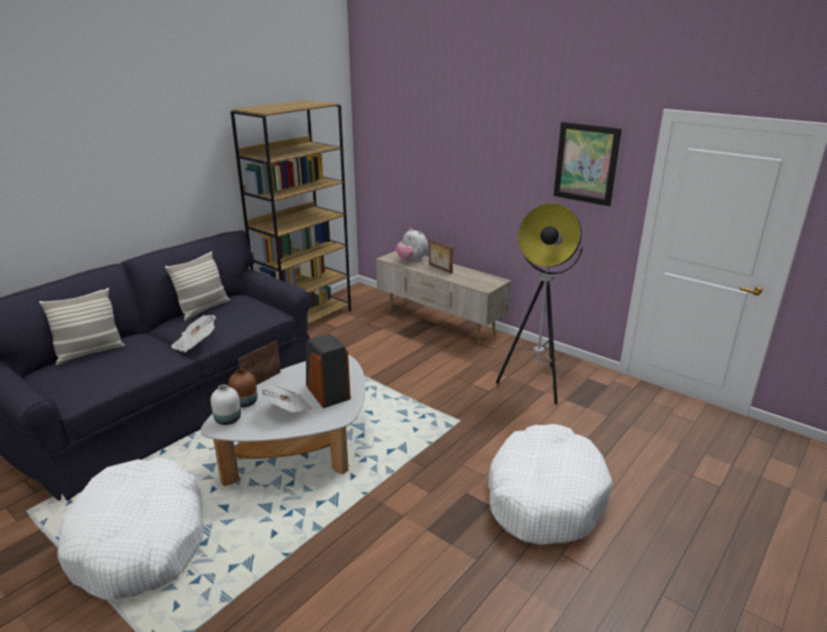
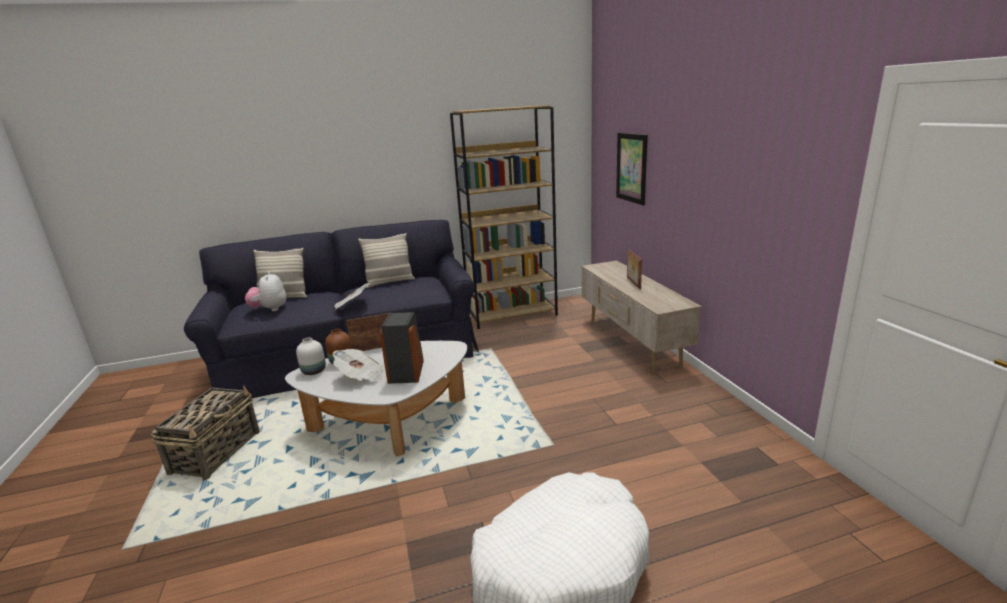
camera: 35 degrees right, 5 degrees down
(140, 541) = (217, 452): white dog bed -> basket
(412, 260) = (614, 271): plush toy -> plush toy (270, 309)
(536, 383) = (680, 432): floor lamp -> none
(586, 163) = (784, 158): picture -> picture (631, 168)

